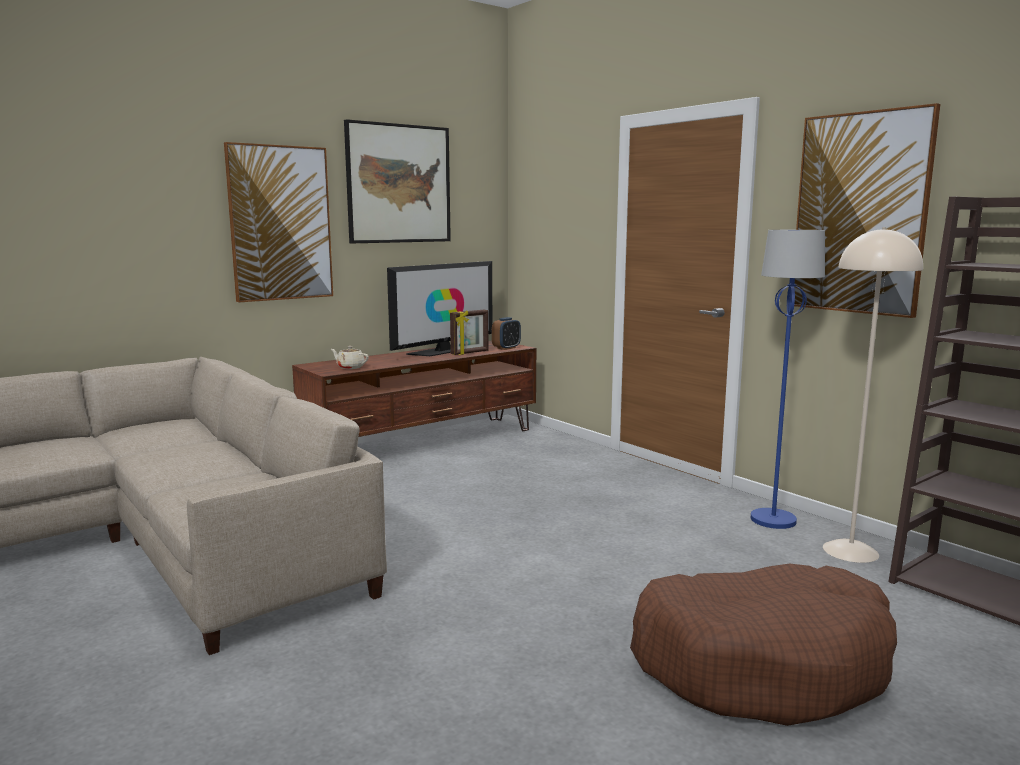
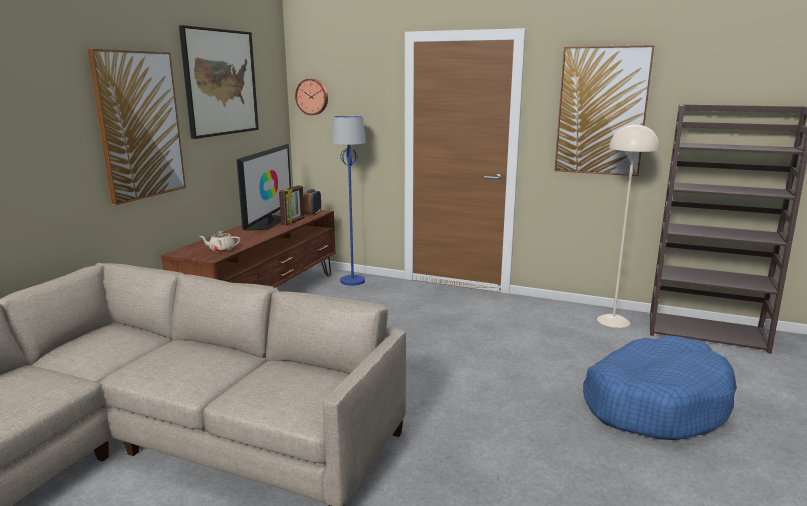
camera: 30 degrees left, 5 degrees up
(528, 205) = (312, 97): none -> wall clock
(761, 663) = (654, 403): brown dog bed -> blue dog bed
(773, 520) = (556, 310): blue floor lamp -> blue floor lamp (353, 281)

